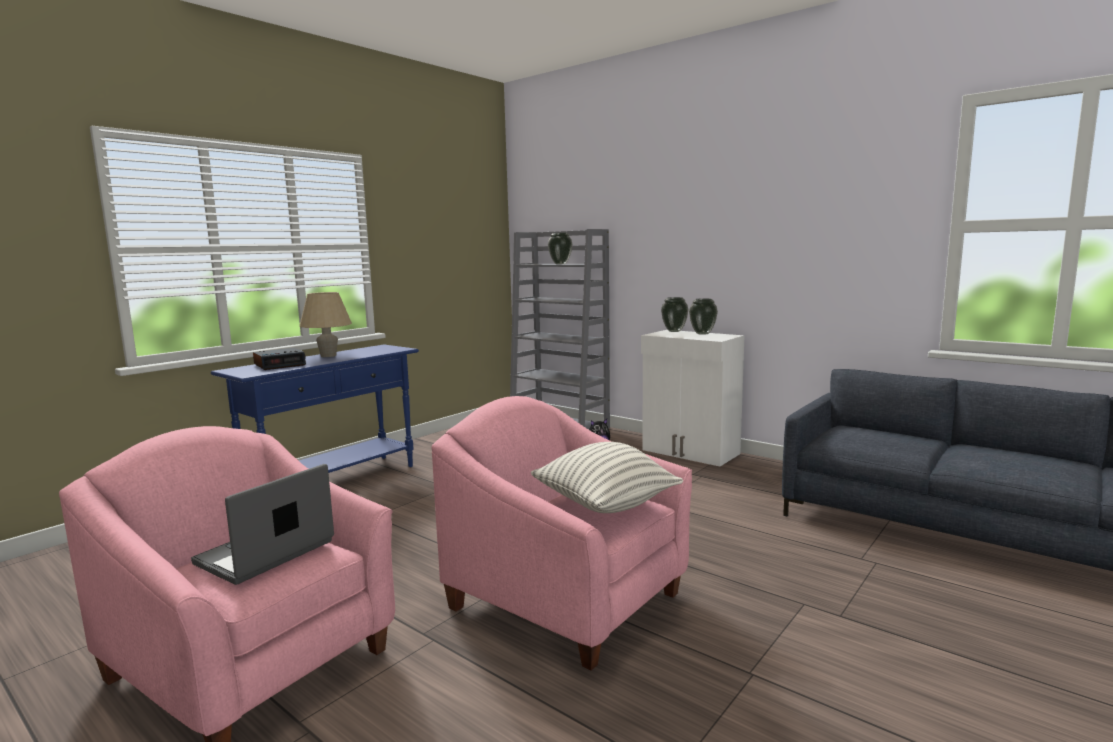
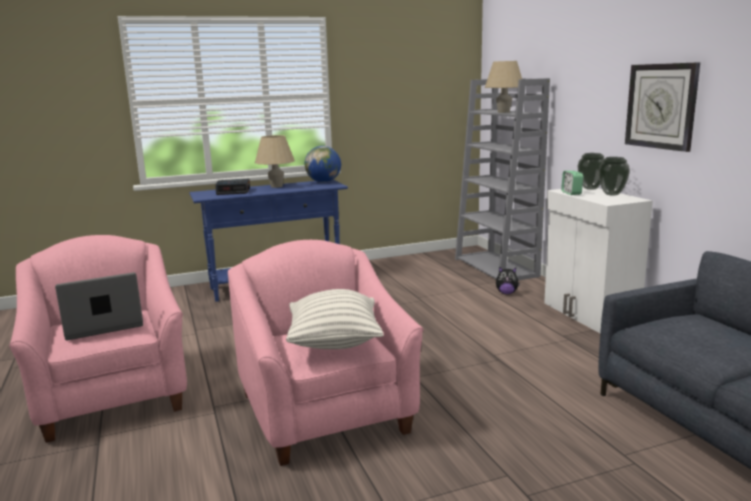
camera: 30 degrees right, 5 degrees up
(380, 347) = (324, 182): none -> globe
(560, 264) = (503, 112): vase -> beige table lamp
(668, 335) = (571, 193): none -> alarm clock
(744, 249) = (661, 106): none -> wall clock

